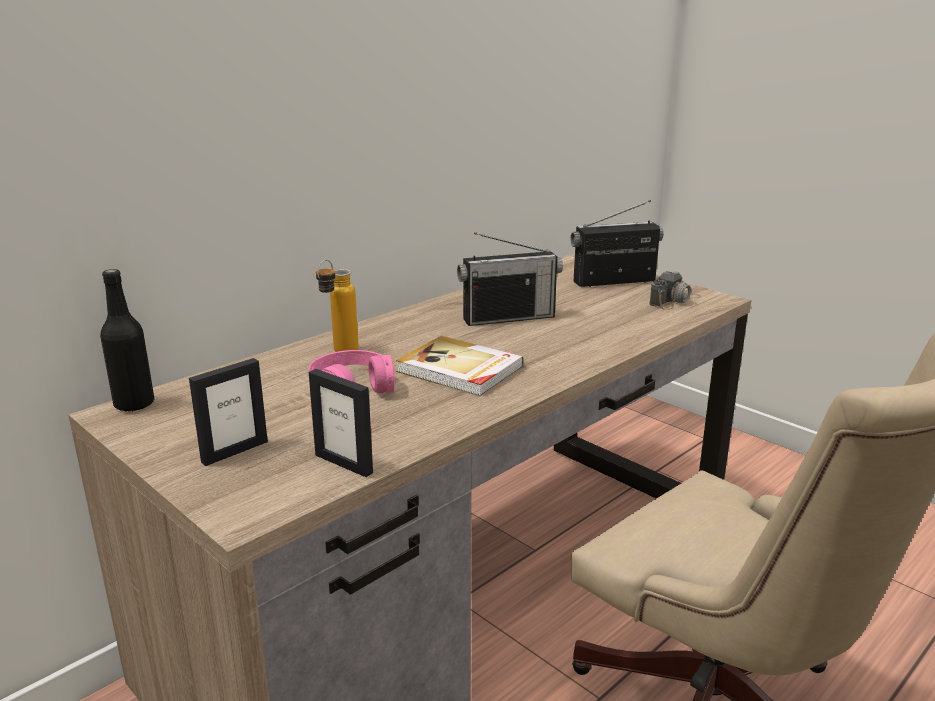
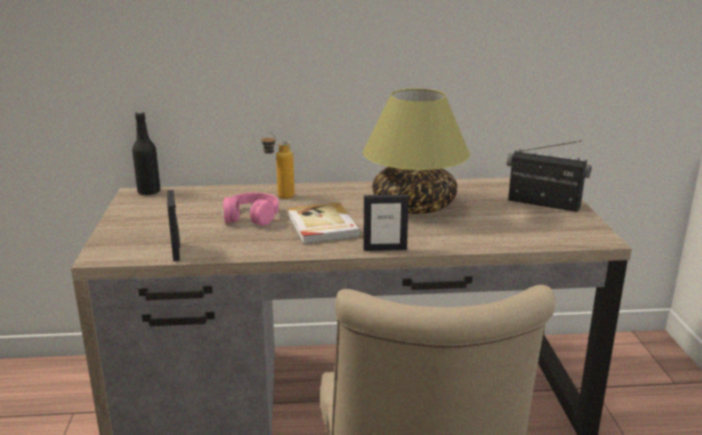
camera: 40 degrees right, 0 degrees up
(234, 451) = (146, 228): picture frame -> picture frame (385, 249)
(508, 317) = (414, 206): radio -> table lamp
(675, 300) = (562, 229): camera -> none

